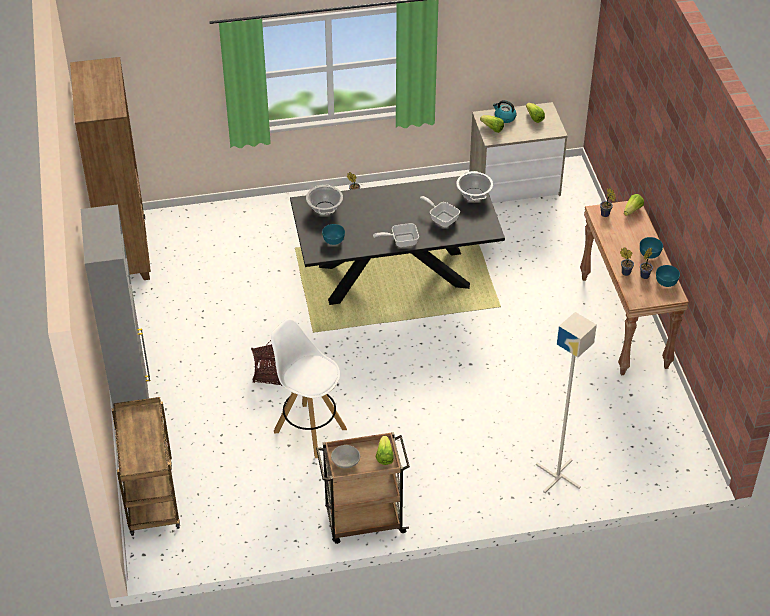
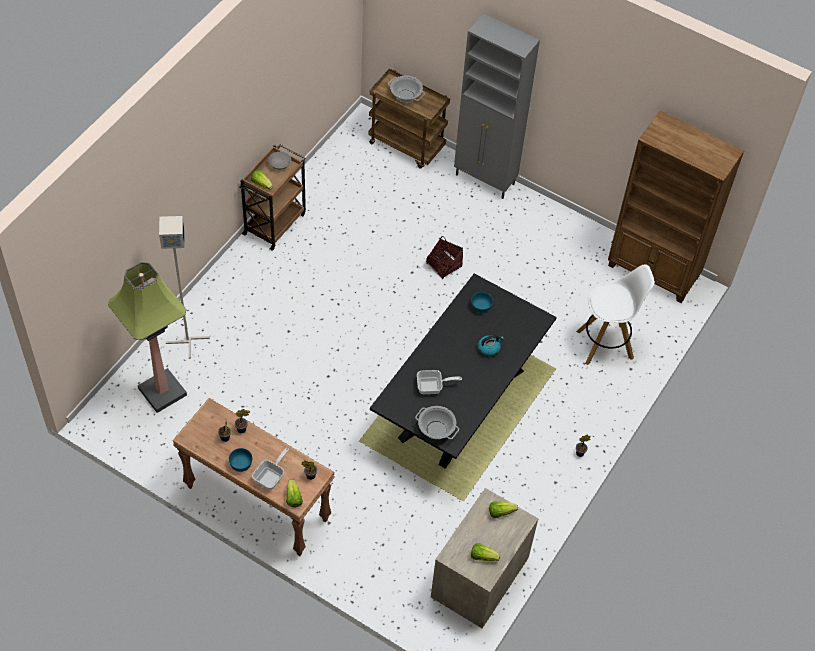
camera: 130 degrees right, 10 degrees up
(309, 429) = (373, 250): white stool -> white stool (605, 344)
(324, 208) = (521, 327): cooking pot -> cooking pot (406, 96)
(401, 241) = (436, 343): frying pan -> frying pan (271, 476)
(504, 117) = (506, 534): kettle -> kettle (489, 348)
(622, 451) = (161, 391): none -> floor lamp
(666, 281) = (204, 446): turquoise bowl -> none

